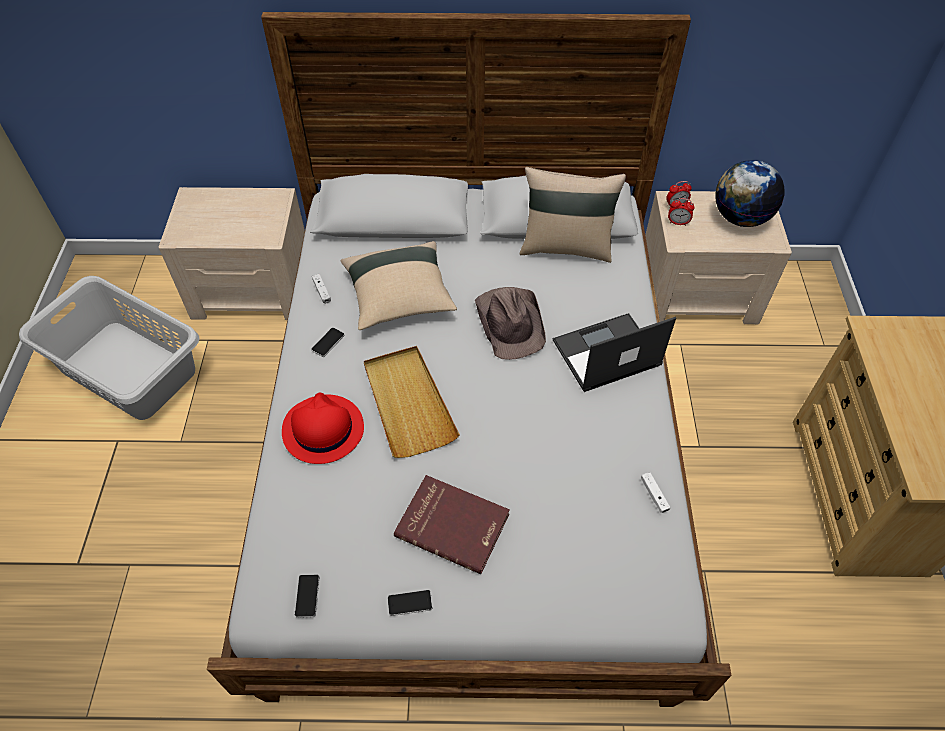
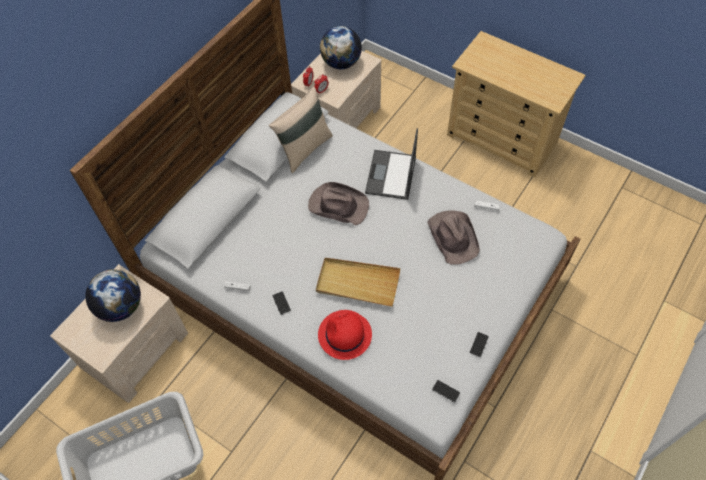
camera: 55 degrees left, 5 degrees up
(244, 218) = (121, 307): none -> globe
(399, 298) = (276, 249): beige pillow -> none
(453, 524) = (447, 301): red book -> none
(567, 477) = (453, 237): none -> brown hat

